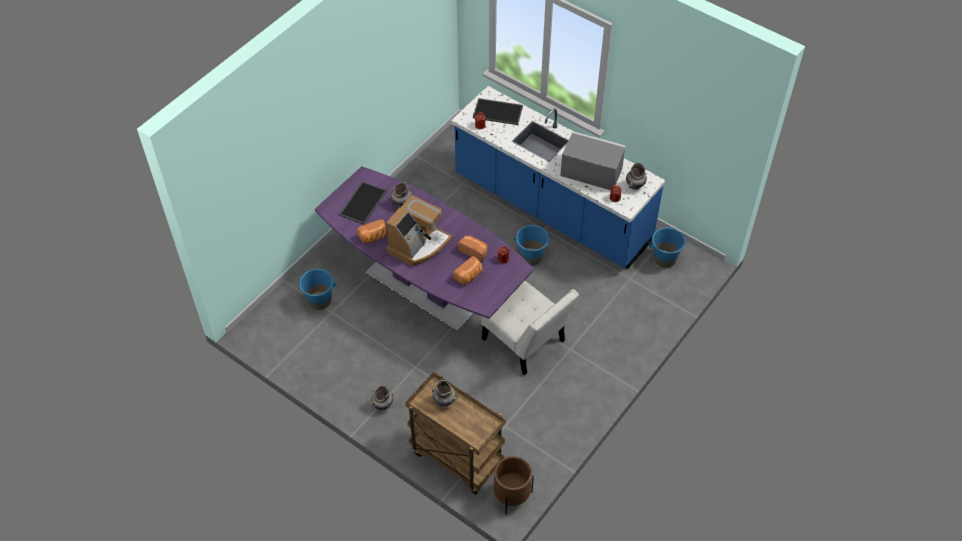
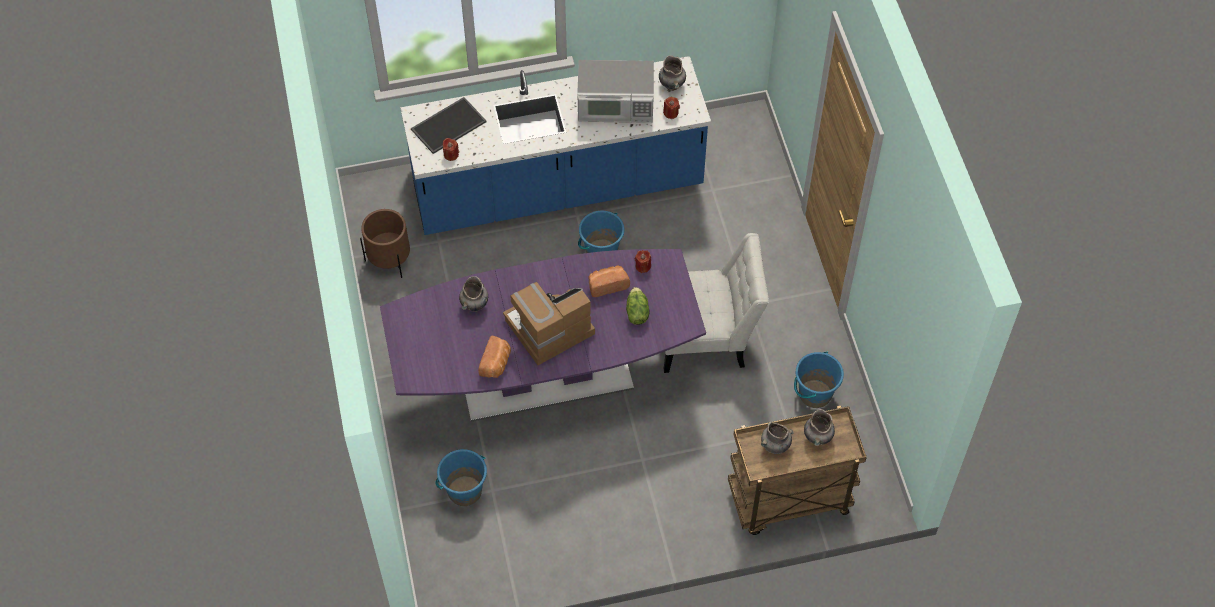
camera: 50 degrees left, 5 degrees up
(362, 202) = (435, 340): tray -> none
(382, 405) = (663, 524): grey vase -> grey vase (817, 438)
(418, 245) = (549, 328): coffee machine -> coffee machine turned 105 degrees counterclockwise
(469, 276) = (636, 312): bread -> lettuce
(512, 496) = (876, 482): brown planter -> brown planter (389, 260)
(591, 171) = (616, 106): microwave -> microwave turned 150 degrees counterclockwise
(664, 258) = (717, 143): blue bucket -> blue bucket (814, 394)

